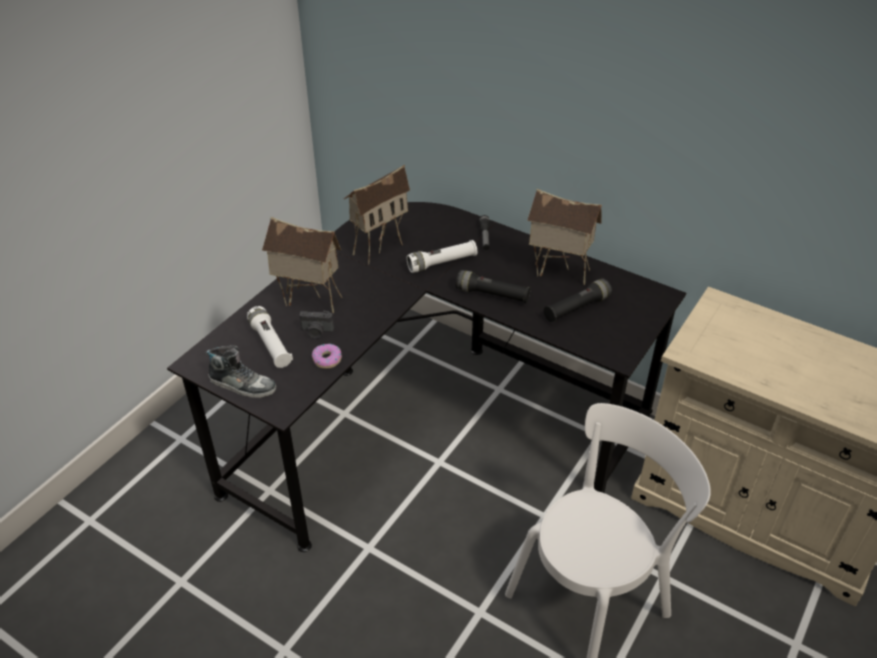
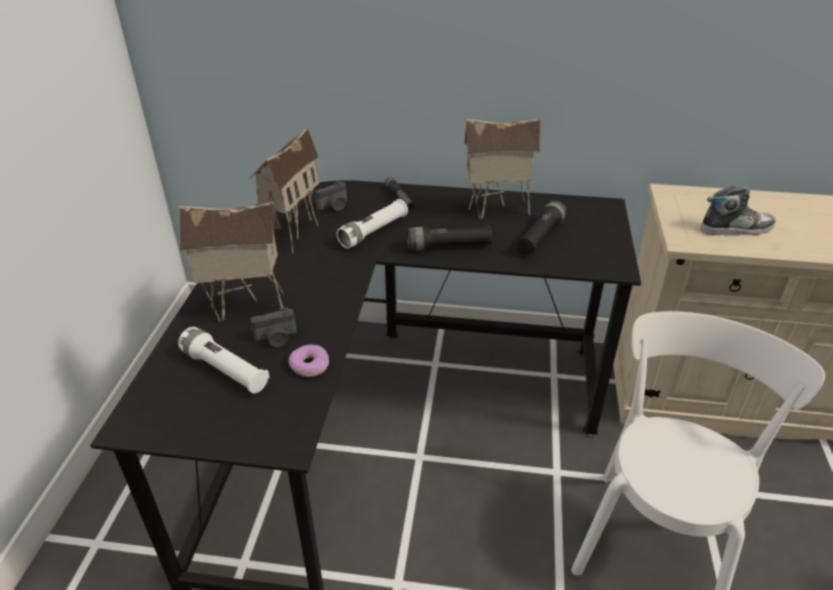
camera: 25 degrees left, 5 degrees down
(242, 385) = (215, 431): shoe -> shoe (736, 228)
(426, 230) = (334, 206): none -> camera

